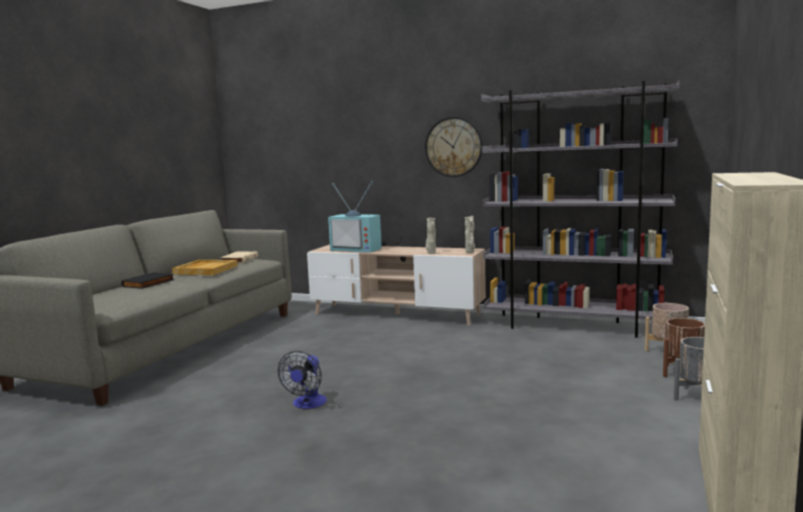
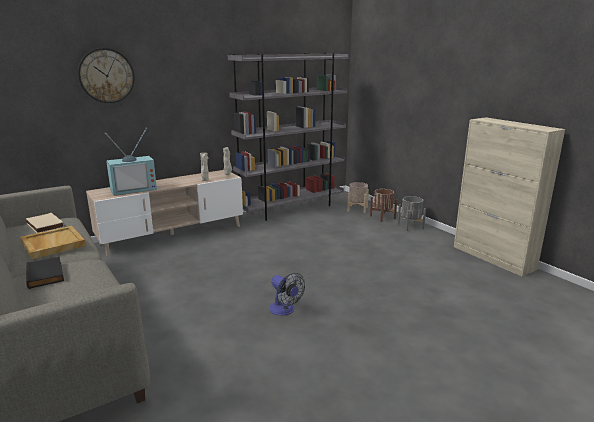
camera: 55 degrees left, 10 degrees up
(453, 147) = (198, 93): wall clock -> wall clock (106, 75)

